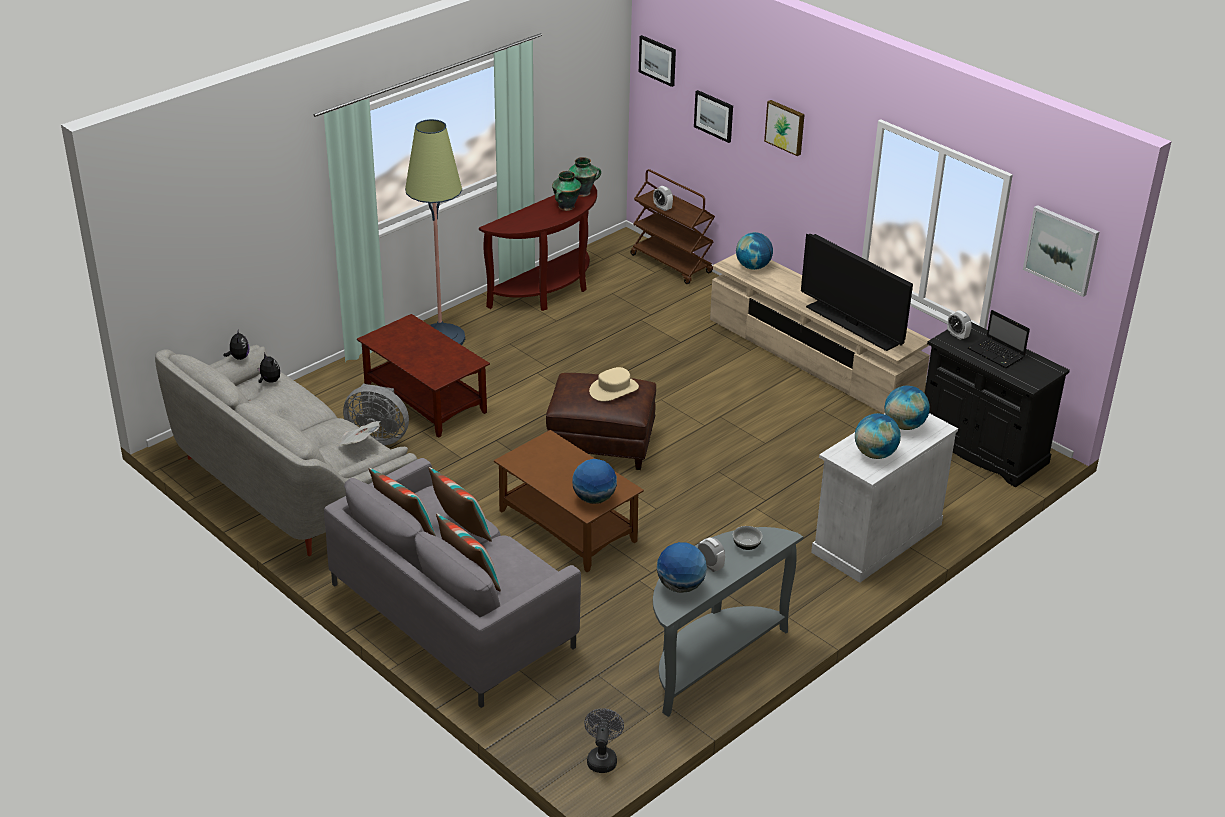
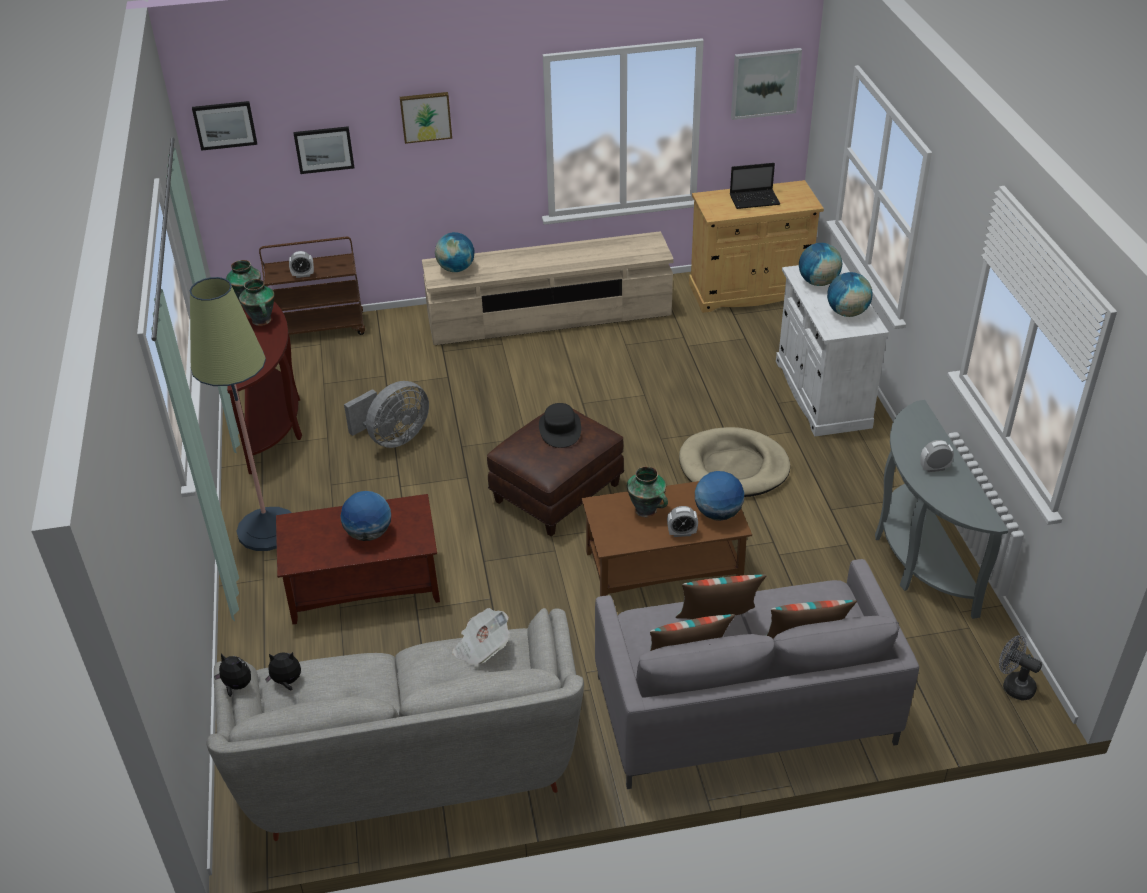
camera: 55 degrees left, 5 degrees up
(378, 437) = (394, 648): grey fan -> grey fan (393, 438)
(564, 464) = (647, 510): none -> vase
(614, 389) = (560, 429): beige hat -> black hat
(680, 586) = (954, 498): globe -> globe (369, 534)
(722, 521) = (733, 467): none -> beige dog bed
(747, 545) = (917, 435): bowl -> none
(852, 326) = (602, 258): television -> none
(957, 335) = (713, 206): alarm clock -> alarm clock (682, 533)
(981, 448) = (749, 291): black cabinet -> beige cabinet

